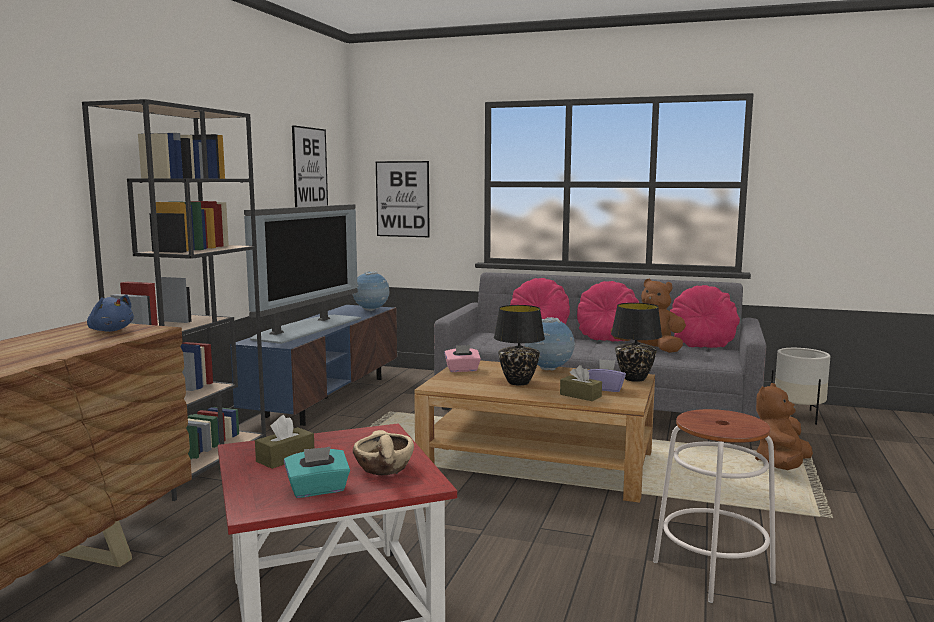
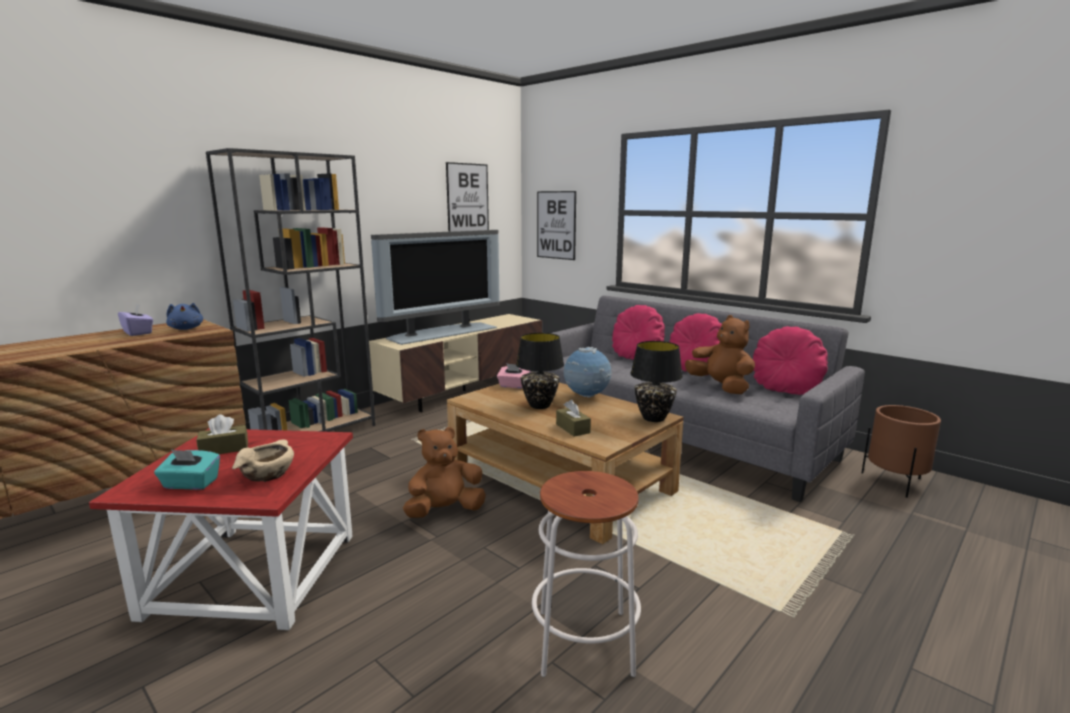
camera: 25 degrees right, 5 degrees up
(325, 398) = (463, 390): blue tv stand -> beige tv stand
(371, 311) = (516, 321): globe -> none
(605, 388) = (608, 424): purple tissue box -> purple tissue box (138, 332)
(781, 465) = (805, 538): brown plush toy -> brown plush toy (445, 511)
(798, 416) = (895, 482): white planter -> brown planter

